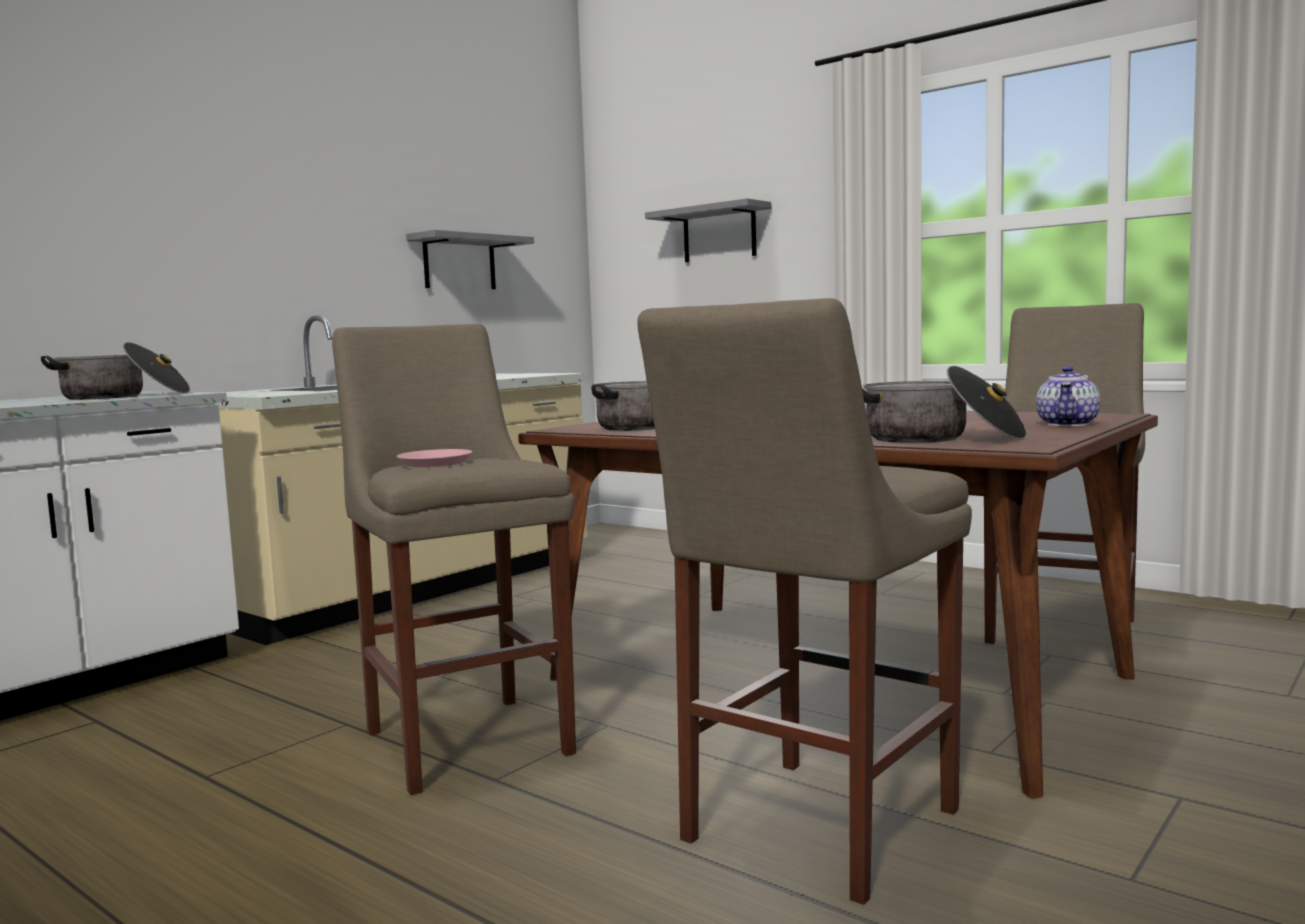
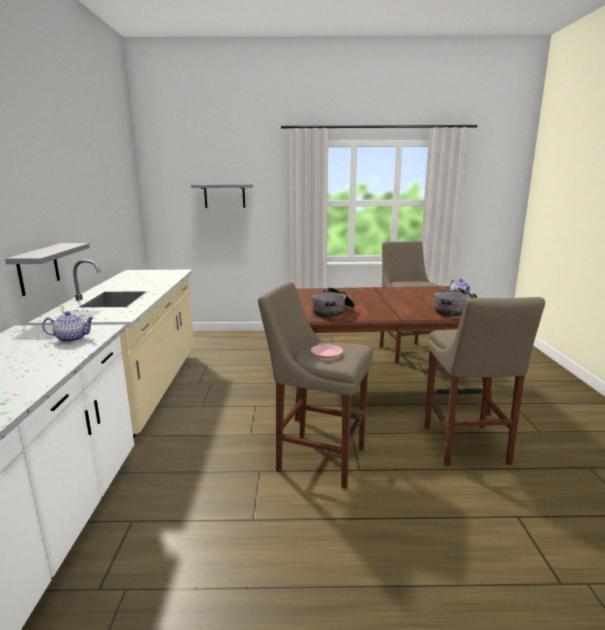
camera: 40 degrees left, 10 degrees up
(123, 396) = (72, 338): cooking pot -> teapot
(459, 263) = (108, 213): grey shelf -> grey shelf (38, 269)

